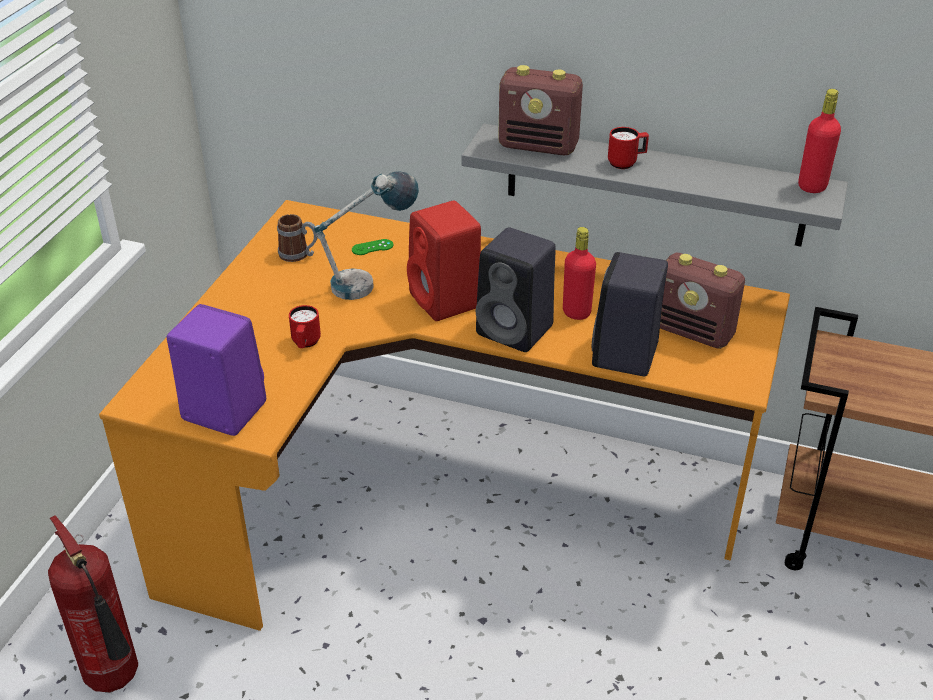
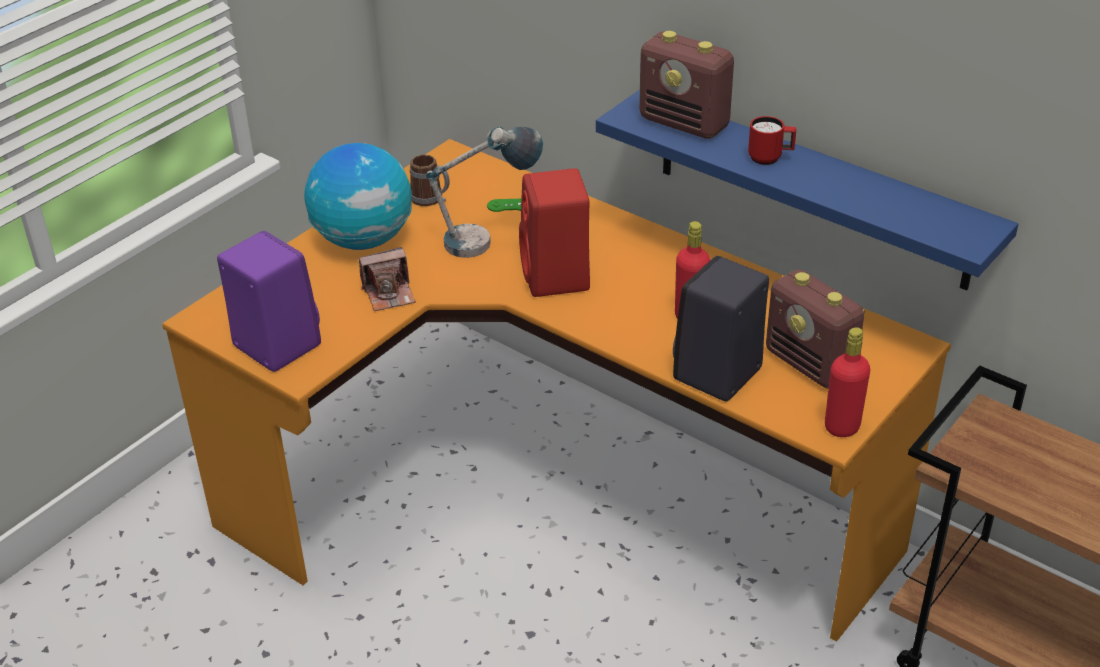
camera: 20 degrees right, 0 degrees up
(117, 680) = (150, 598): fire extinguisher -> none
(255, 300) = (363, 239): none -> globe
(305, 344) = (389, 294): red mug -> camera
(517, 330) = (614, 324): black speaker -> none
(654, 185) = (811, 189): grey shelf -> blue shelf
(812, 186) = (970, 221): red bottle -> red bottle (842, 427)

